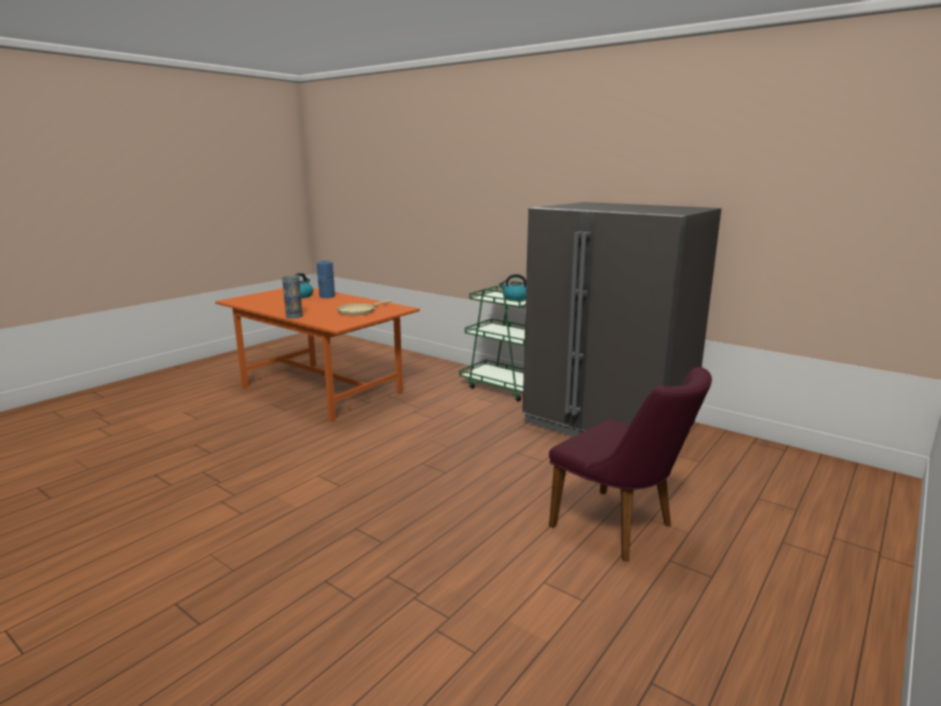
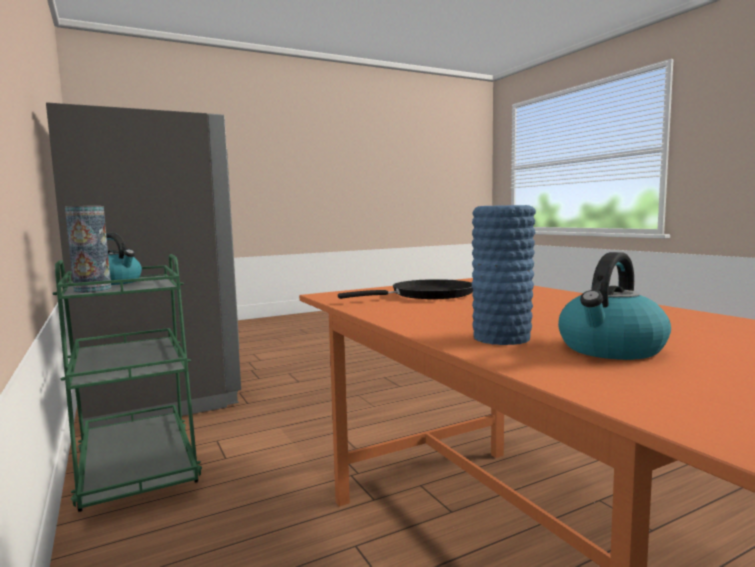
camera: 155 degrees left, 10 degrees down
(294, 316) = (568, 294): vase -> vase (93, 290)
(358, 311) = (427, 295): beige frying pan -> black frying pan
(621, 529) = (308, 342): purple chair -> none

